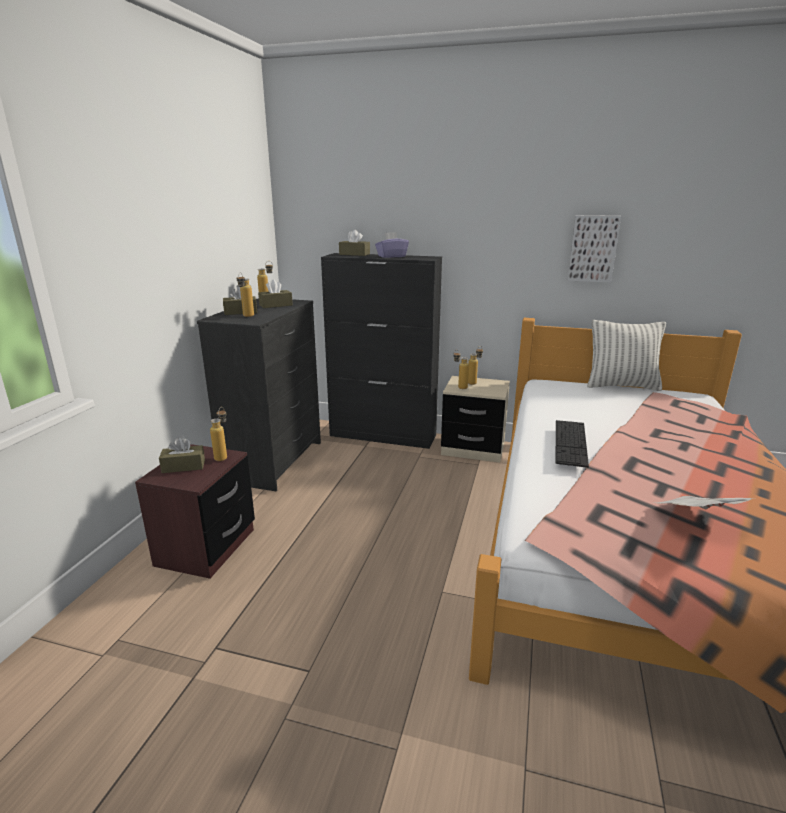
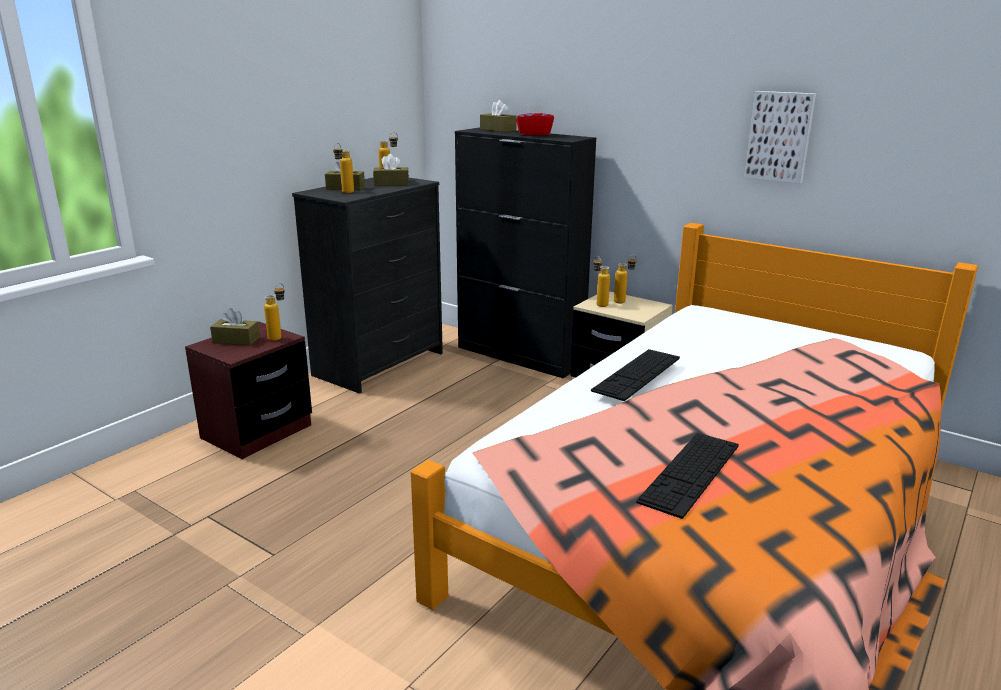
camera: 20 degrees right, 0 degrees up
(391, 256) = (534, 134): purple tissue box -> red tissue box
(621, 386) = (801, 326): pillow -> none
(697, 520) = (690, 472): newspaper -> keyboard

